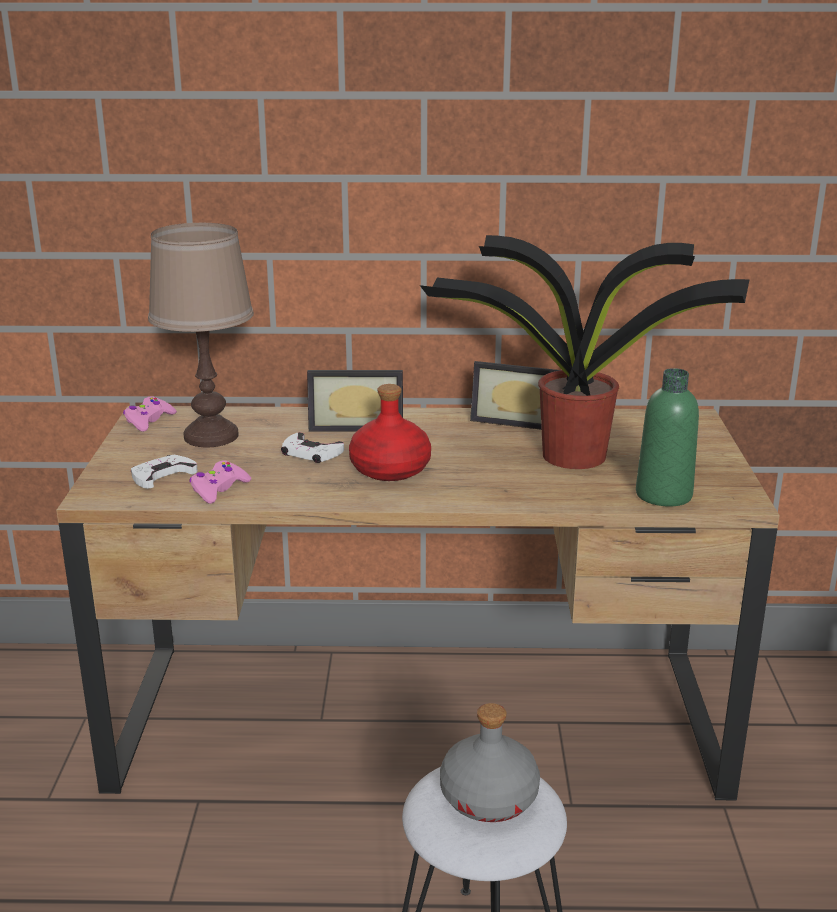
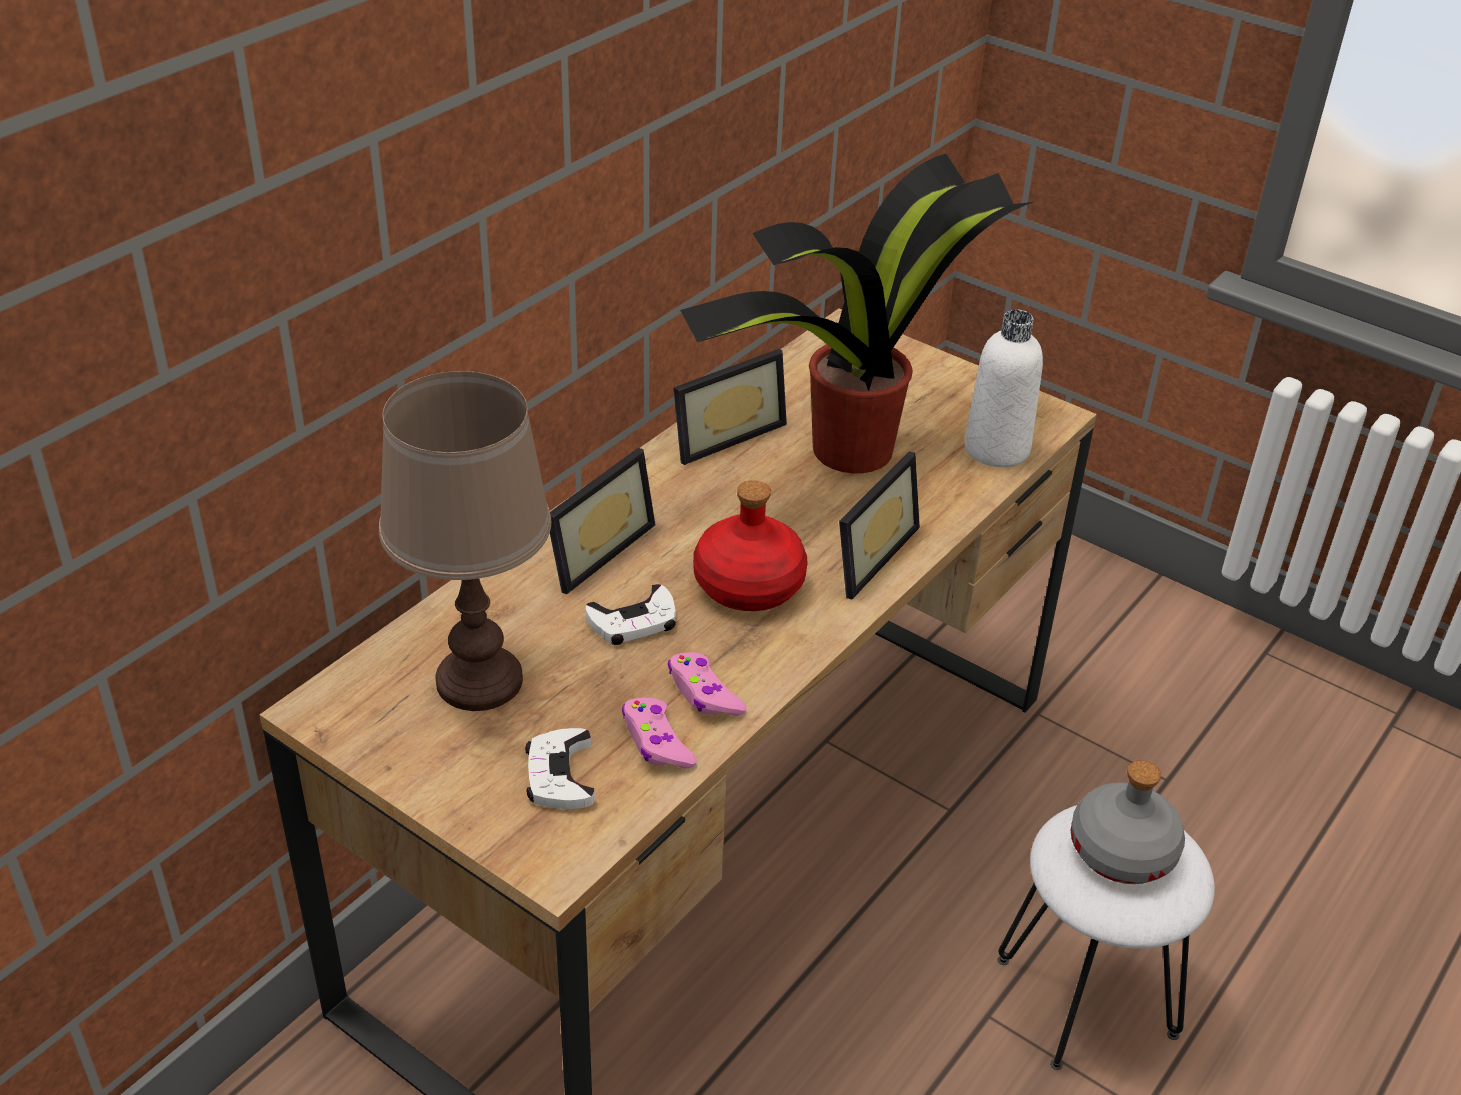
camera: 55 degrees left, 15 degrees up
(149, 420) = (349, 715): pink game controller -> pink game controller (704, 693)
(474, 489) = (864, 553): none -> picture frame
(663, 495) = (996, 449): green bottle -> white bottle

